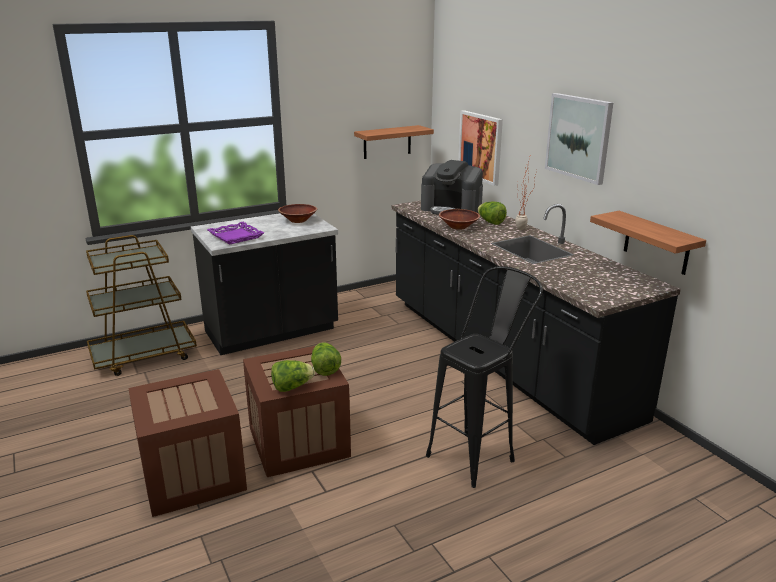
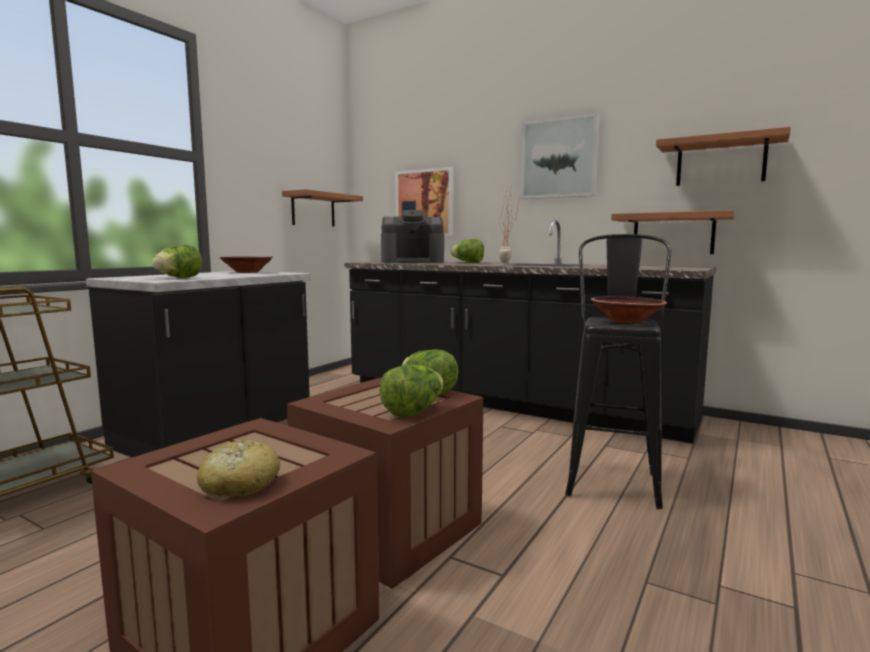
camera: 30 degrees left, 15 degrees down
(168, 416) = (239, 484): none -> bread
(236, 236) = (178, 278): purple tray -> lettuce
(458, 227) = (446, 263): brown bowl -> brown bowl (626, 322)
(702, 185) = (720, 162): none -> shelf

